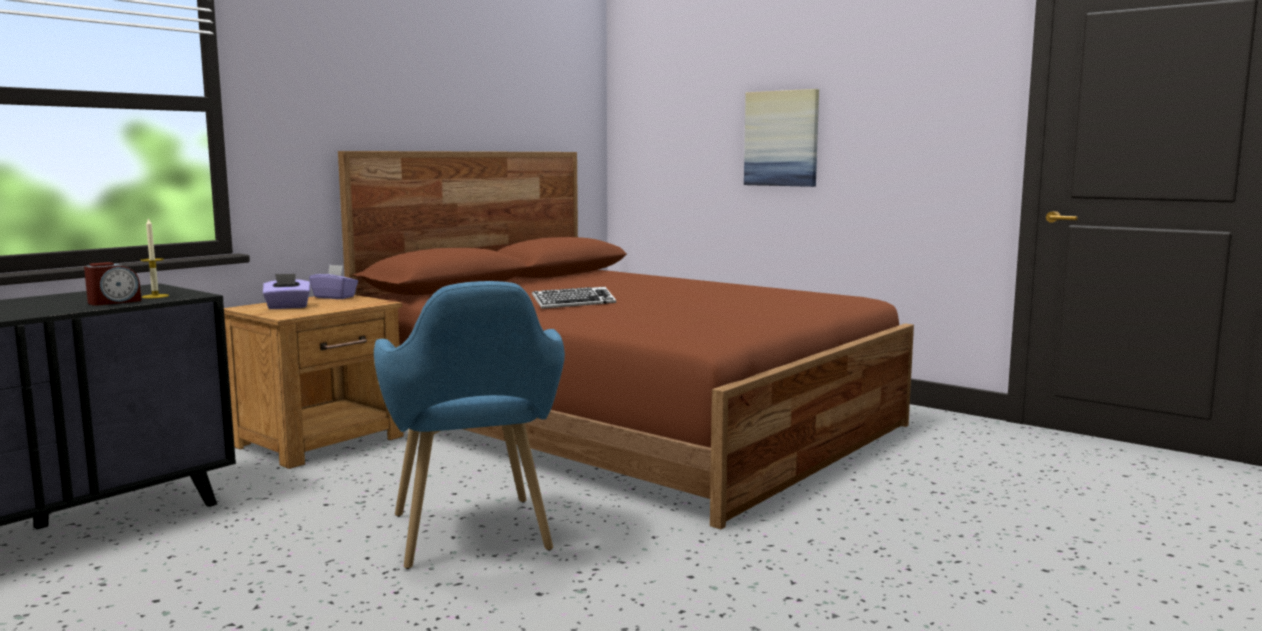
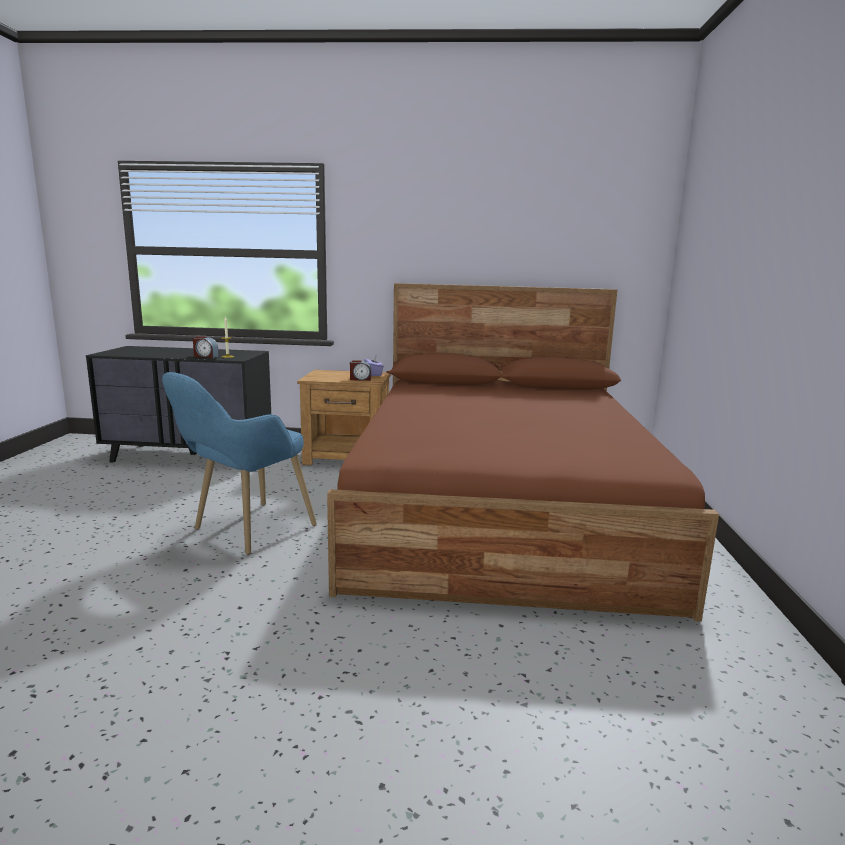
camera: 55 degrees right, 5 degrees up
(287, 307) = (333, 375): purple tissue box -> none
(351, 303) = (360, 379): none -> alarm clock
(574, 303) = (436, 407): keyboard -> none
(781, 138) = (747, 286): picture -> none

